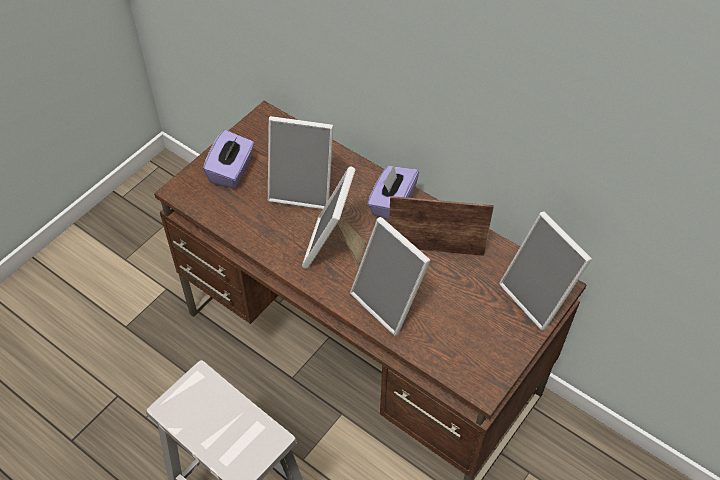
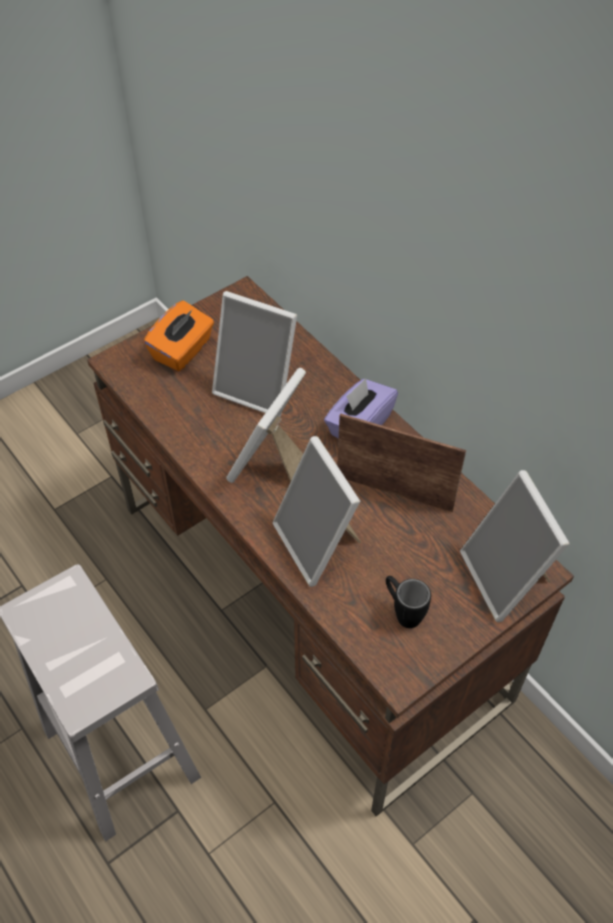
camera: 15 degrees right, 0 degrees up
(231, 171) = (182, 351): purple tissue box -> orange tissue box
(470, 339) = (402, 612): none -> black mug

